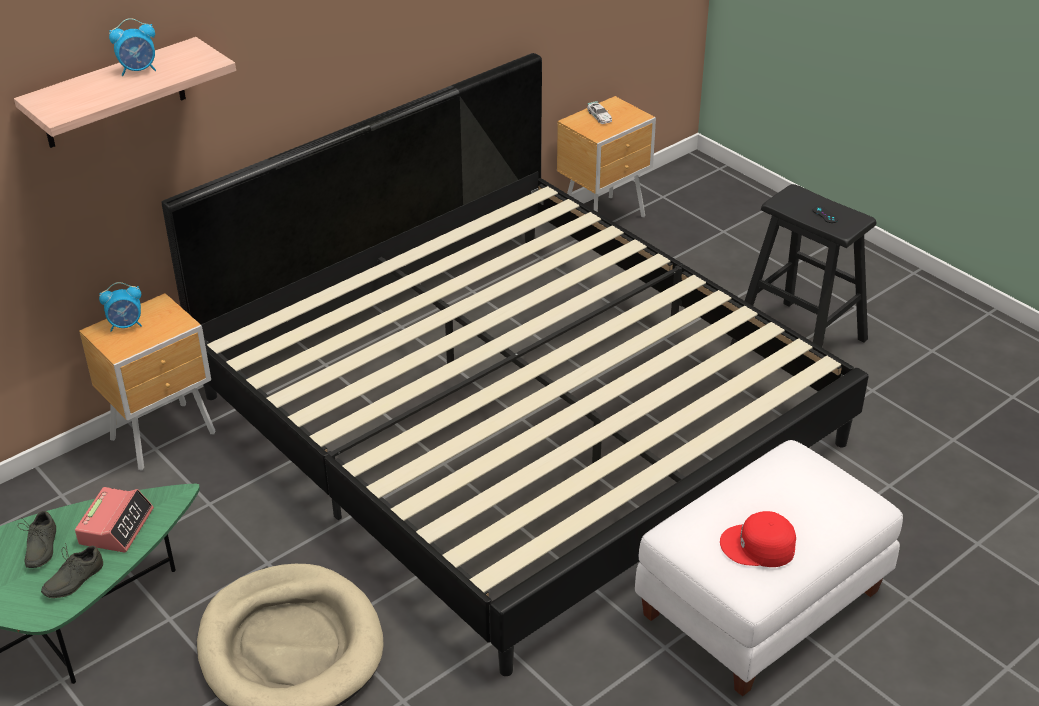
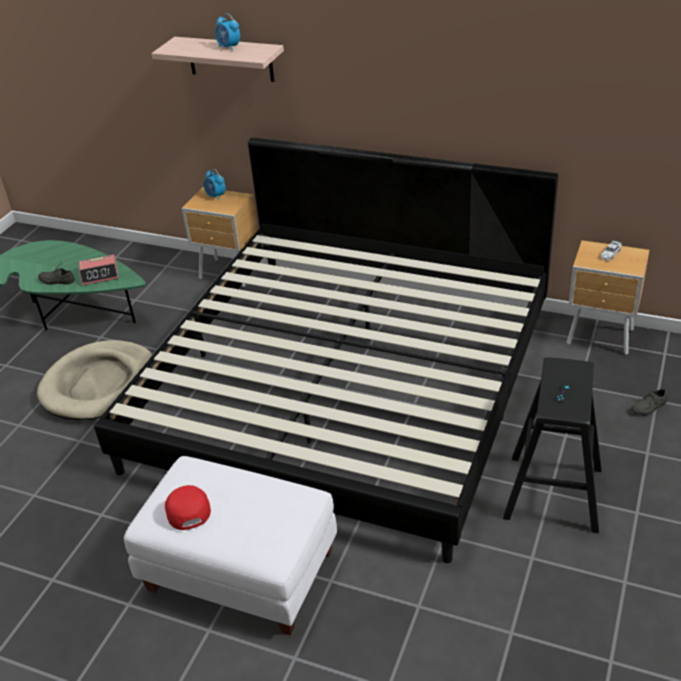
camera: 65 degrees right, 0 degrees up
(39, 548) = (74, 262): grey shoe -> grey shoe (647, 406)

